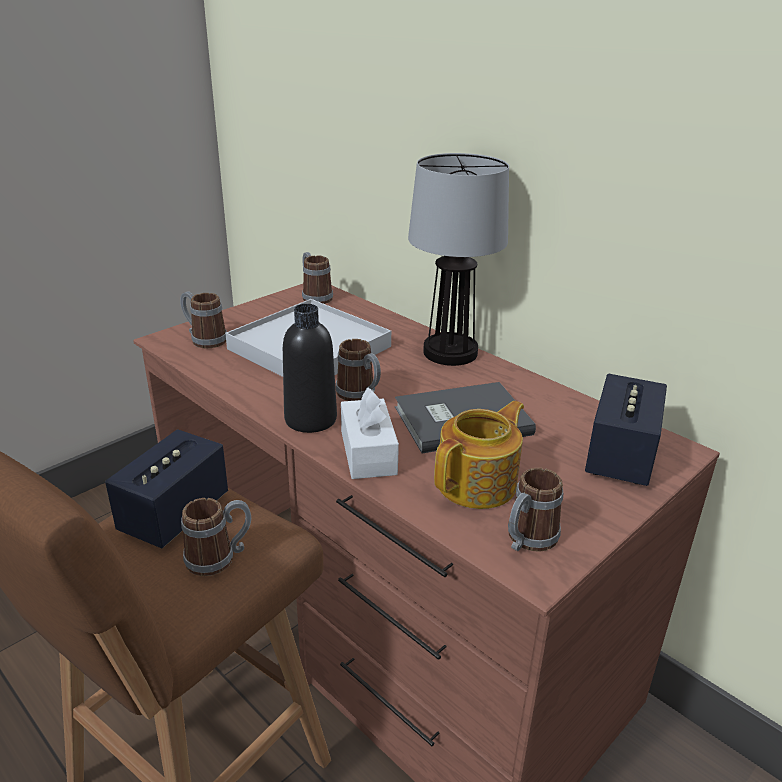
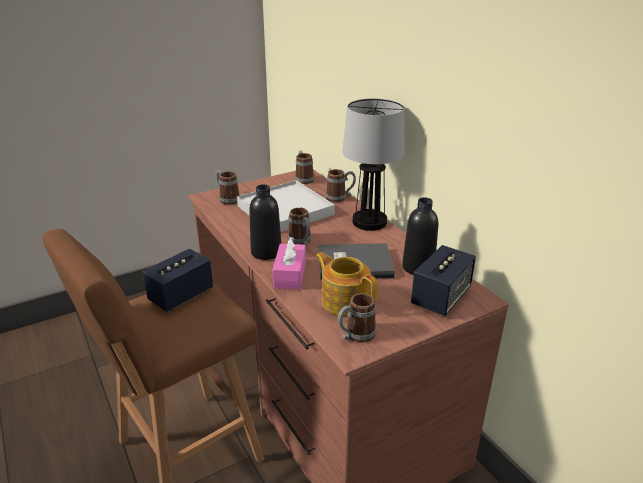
camera: 15 degrees right, 0 degrees up
(219, 557) = (196, 321): mug -> mug (340, 197)
(368, 452) = (290, 275): white tissue box -> pink tissue box
(478, 483) = (344, 300): teapot -> teapot turned 105 degrees counterclockwise
(560, 414) = (418, 267): none -> black bottle

